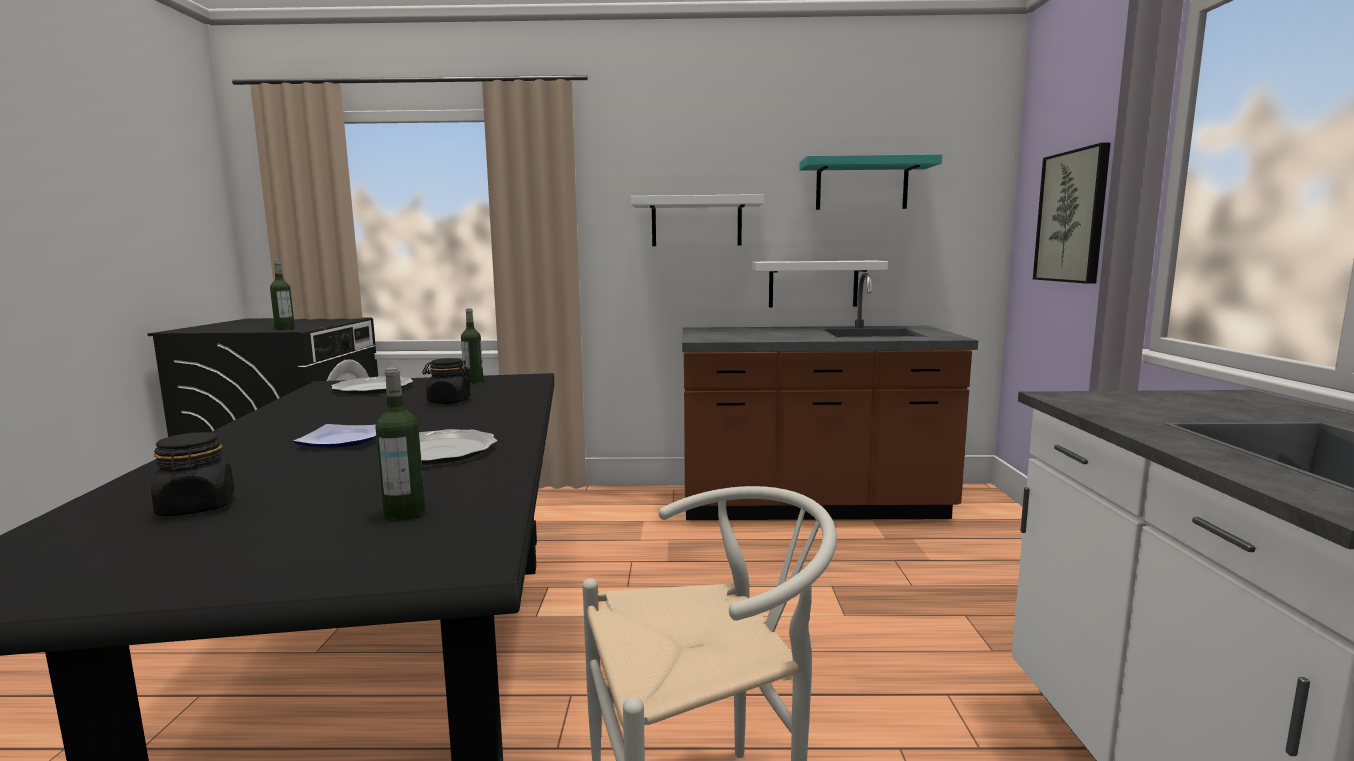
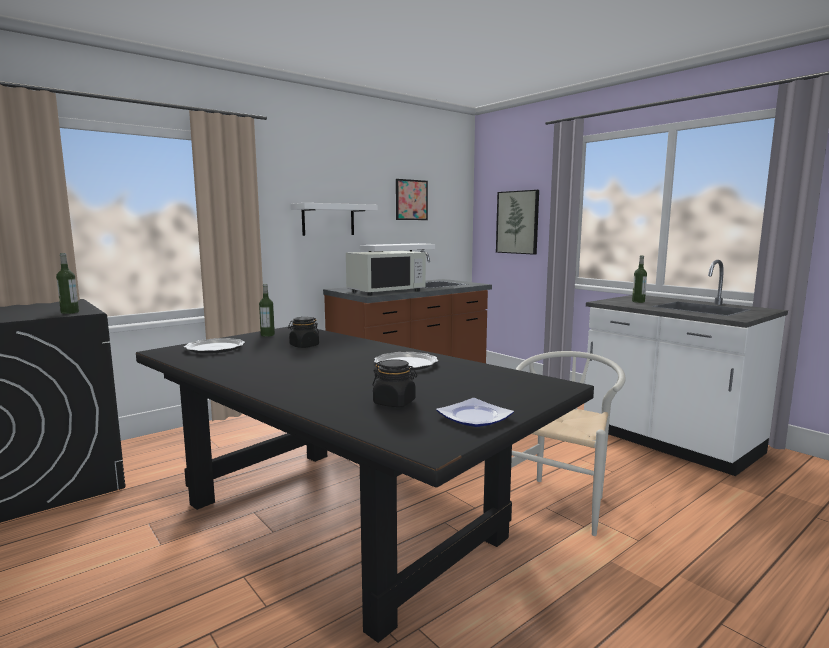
camera: 40 degrees left, 0 degrees up
(341, 441) = (333, 370): plate -> plate (474, 418)
(404, 514) = (490, 382): bottle -> bottle (638, 301)
(746, 337) = (386, 291): none -> white microwave
(861, 185) = (411, 200): turquoise shelf -> picture

